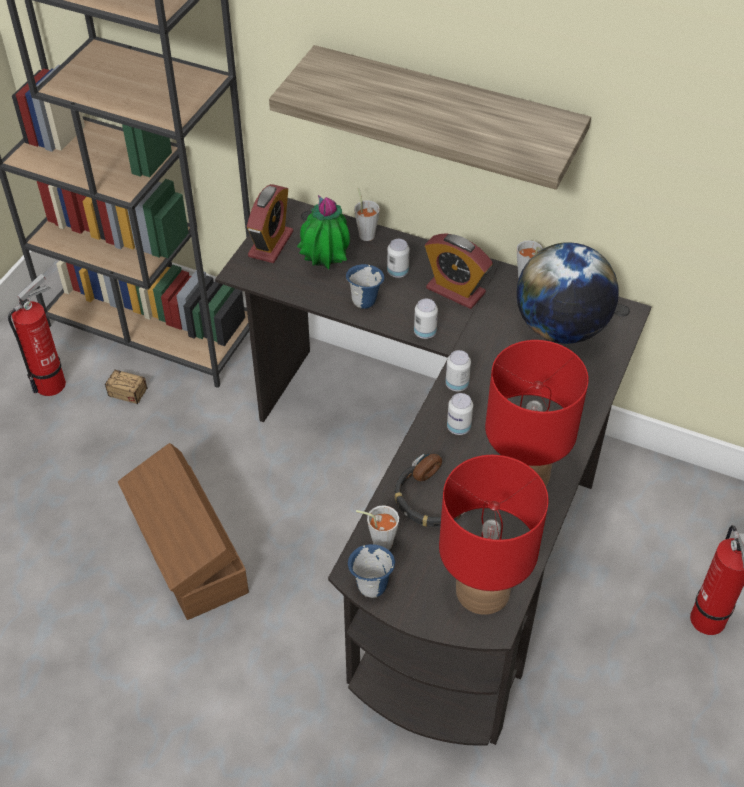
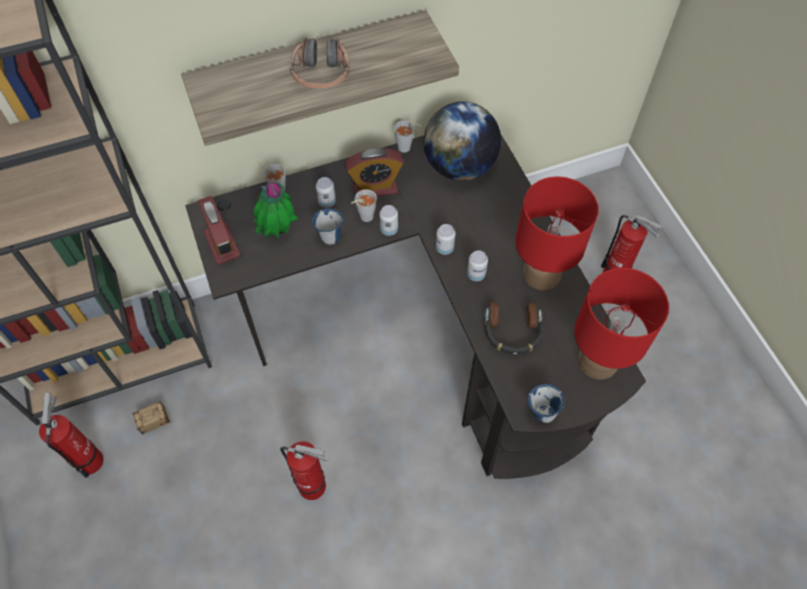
camera: 45 degrees left, 10 degrees up
(189, 554) = (315, 487): brown storage box -> fire extinguisher
(378, 542) = (514, 384): grey cup -> grey cup (363, 217)
(424, 110) = (321, 74): none -> headphones

